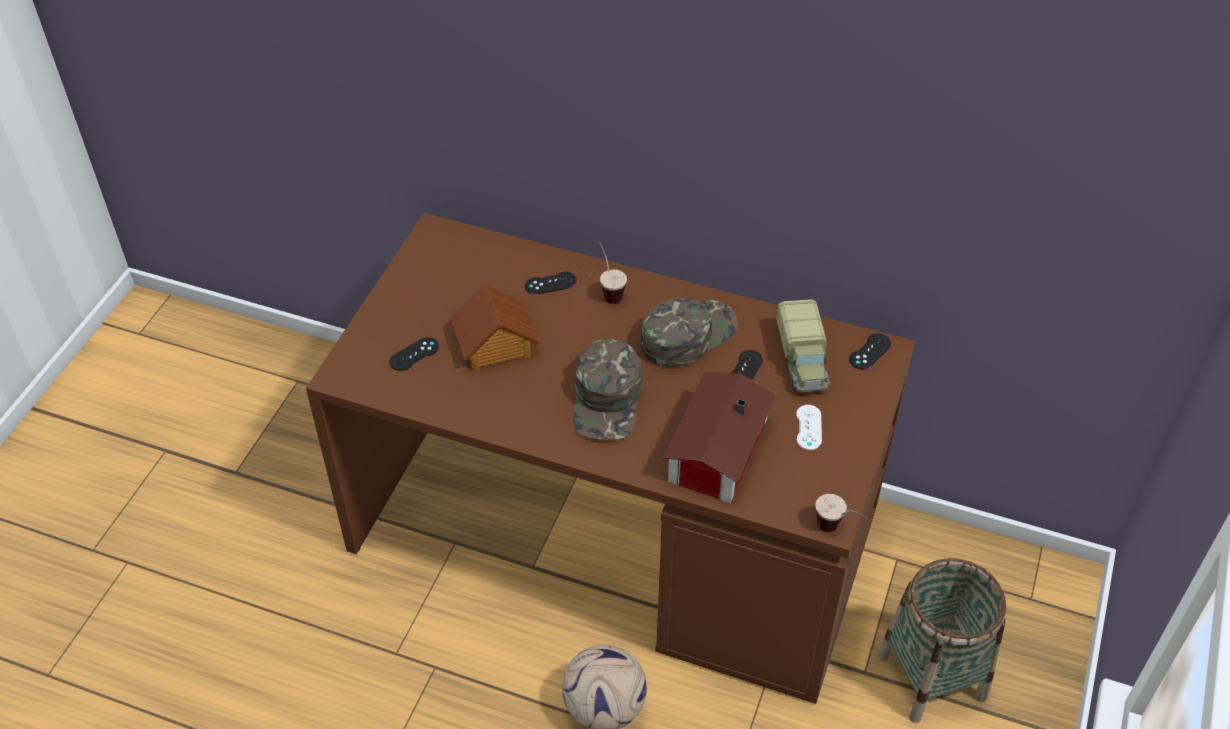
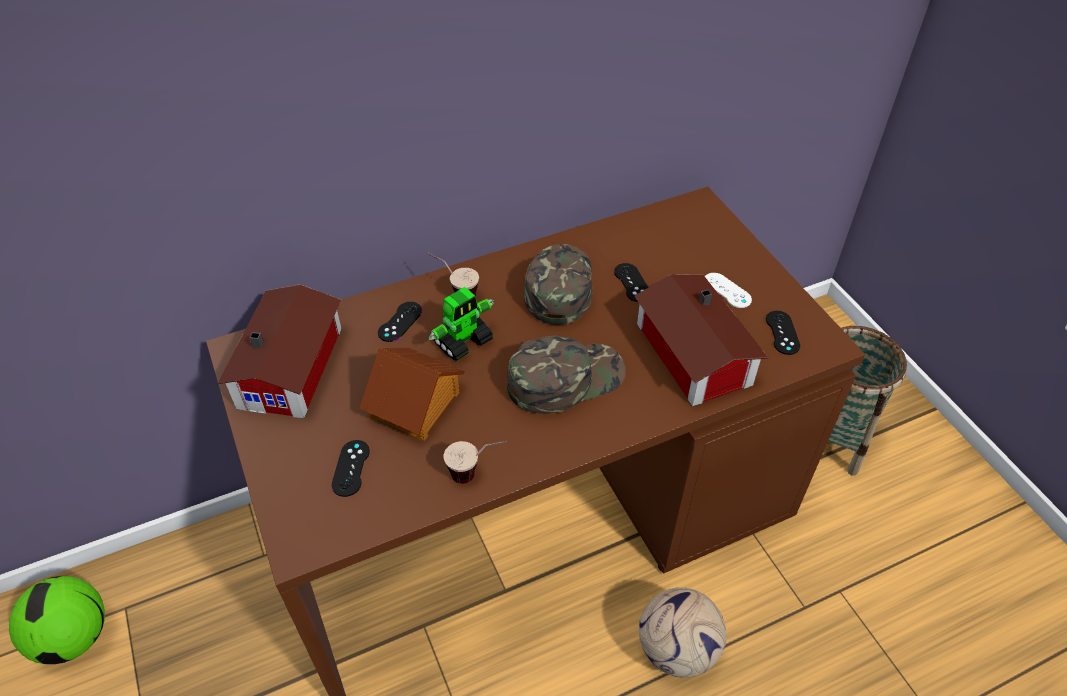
camera: 45 degrees left, 0 degrees up
(256, 375) = (74, 636): none -> football
(455, 266) = (295, 365): none -> toy house
(574, 326) = (463, 341): none -> toy robot
(608, 399) = (565, 378): green cap -> green cap turned 75 degrees counterclockwise
(802, 360) = (659, 248): toy truck -> none
(837, 531) = (841, 347): cup -> cup (477, 474)
(870, 351) = (692, 212): black game controller -> black game controller (782, 333)

